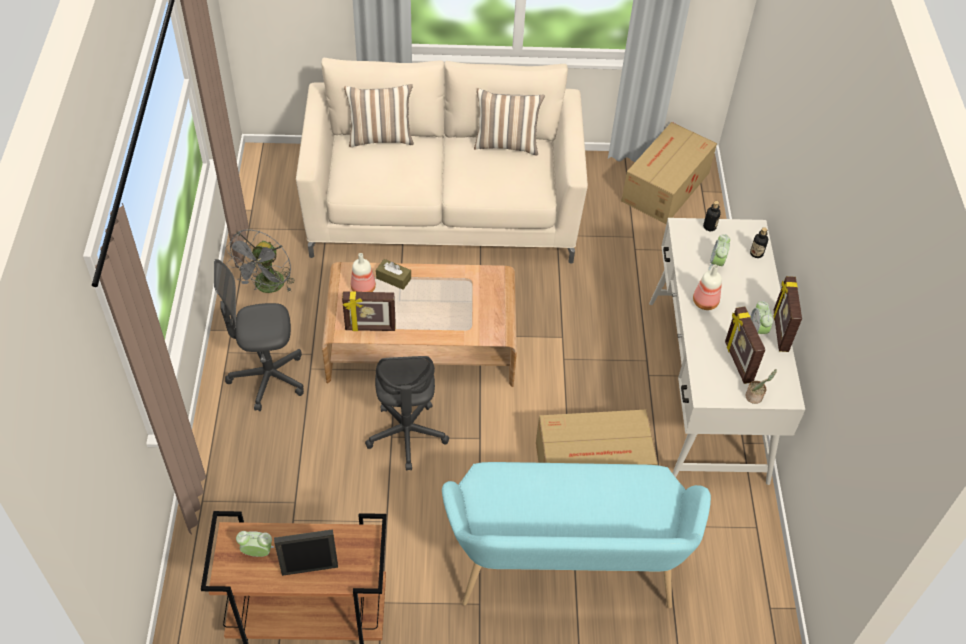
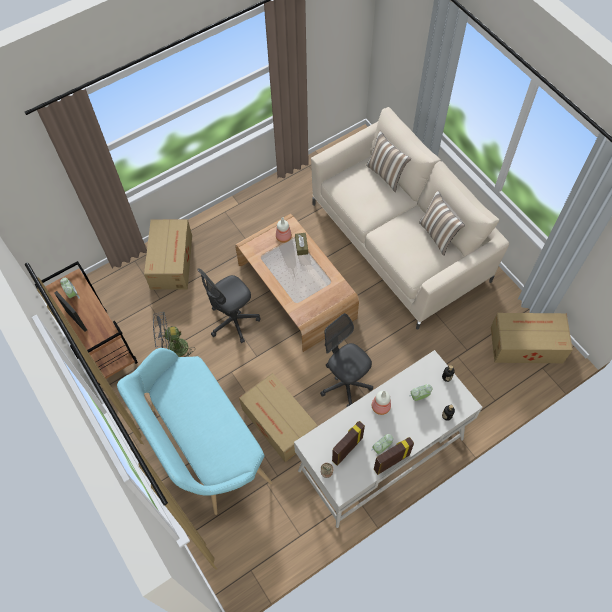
camera: 60 degrees right, 10 degrees up
(247, 455) = (172, 261): none -> cardboard box
(267, 287) = (277, 200): grey fan -> grey fan (173, 349)
(268, 378) = (222, 239): grey office chair -> grey office chair (345, 384)
(370, 328) = (259, 257): picture frame -> none

